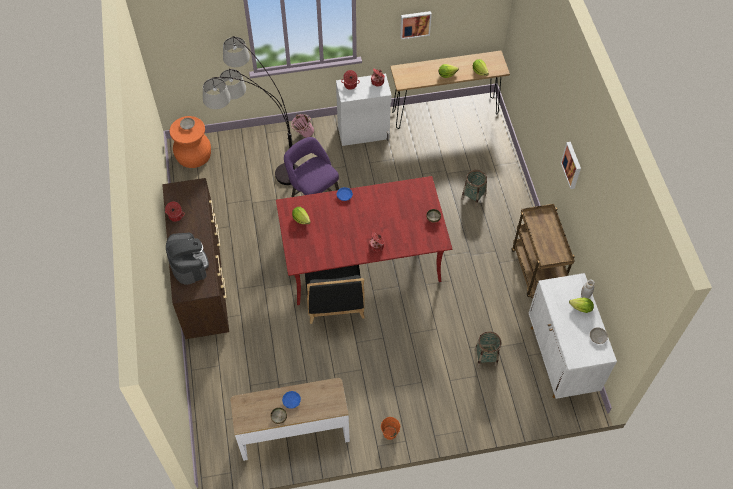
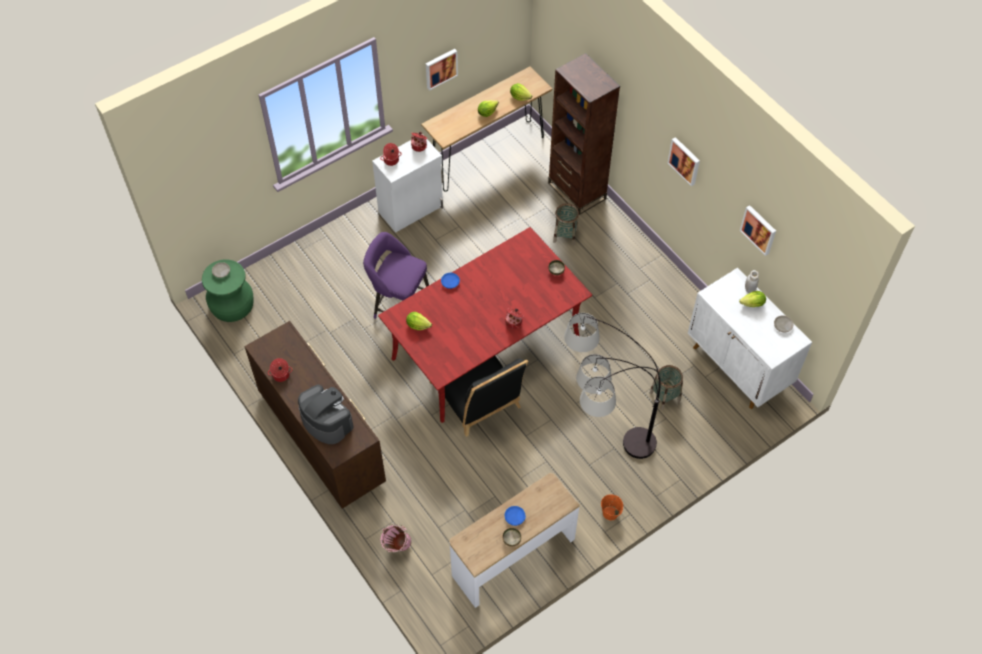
camera: 25 degrees left, 0 degrees up
(193, 155) = (232, 305): orange stool -> green stool
(257, 168) = (315, 292): floor lamp -> floor lamp (599, 450)
(303, 134) = (345, 236): pink bucket -> pink bucket (397, 547)
(501, 165) = (576, 191): none -> brown bookcase
(537, 272) = (670, 289): brown cart -> none
(605, 245) = (759, 229): none -> picture

